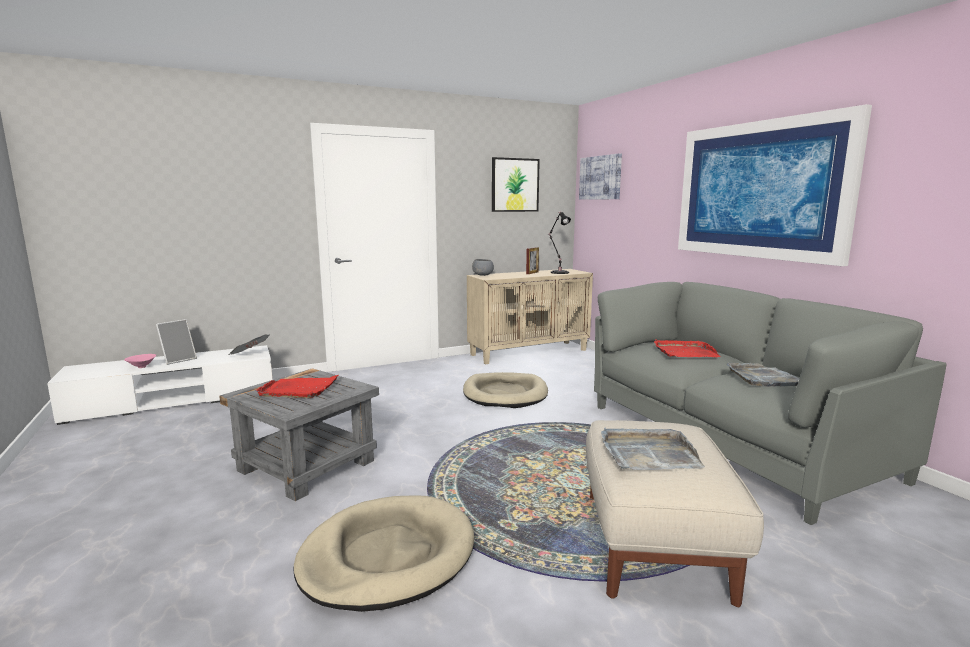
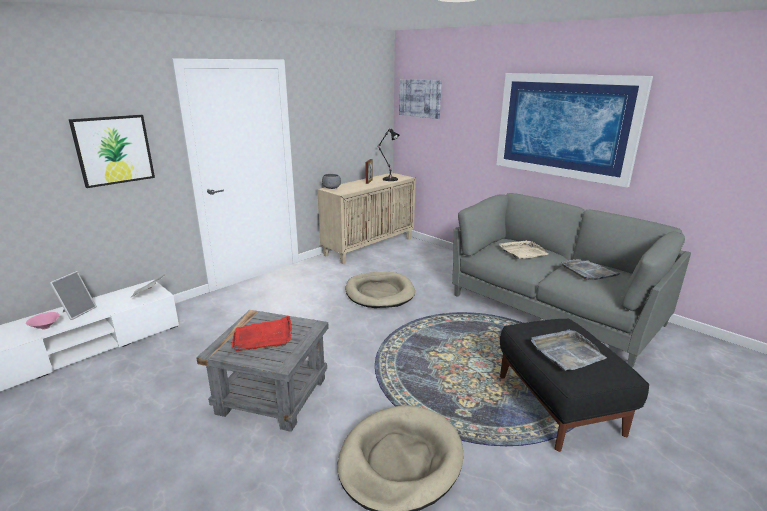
camera: 20 degrees left, 10 degrees up
(515, 185) = (350, 105): picture -> picture (114, 150)
(654, 543) = (558, 404): beige ottoman -> black ottoman
(684, 352) = (522, 252): red tray -> beige tray

